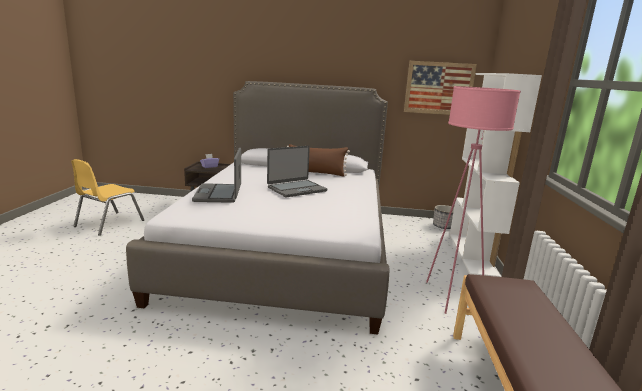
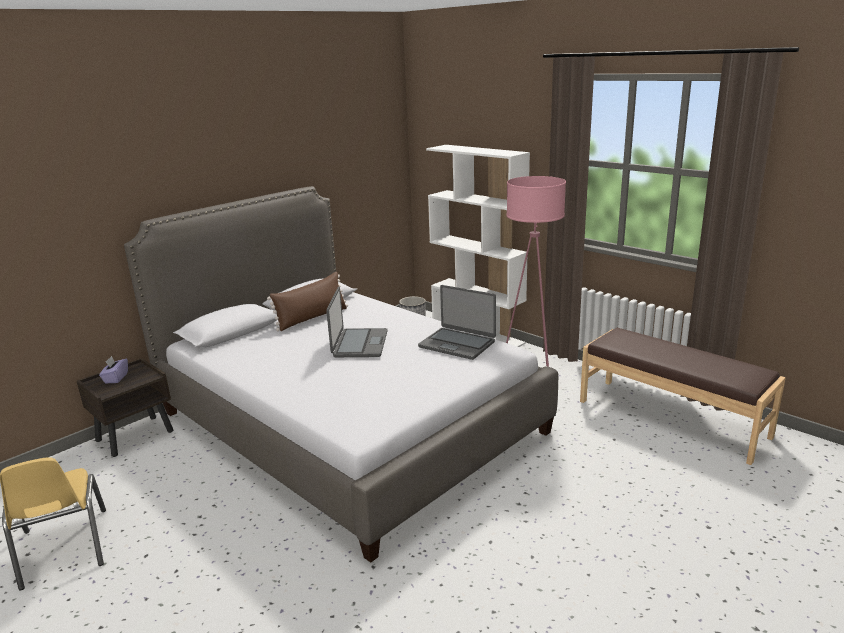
camera: 50 degrees left, 5 degrees up
(219, 194) = (324, 389): laptop -> laptop (457, 344)
(439, 88) = (368, 168): picture -> none

